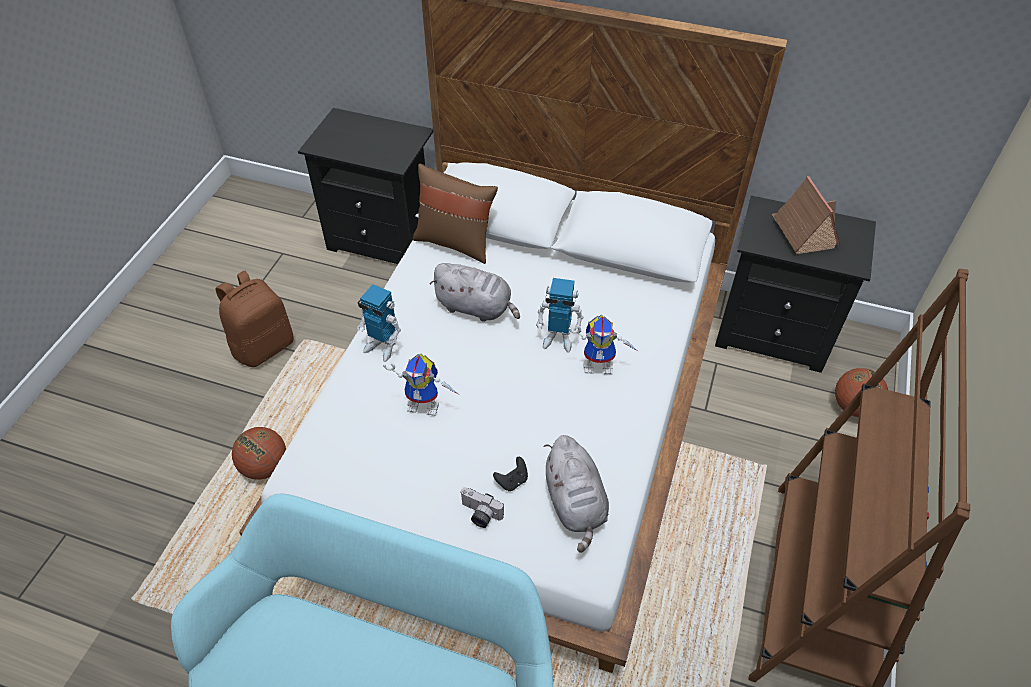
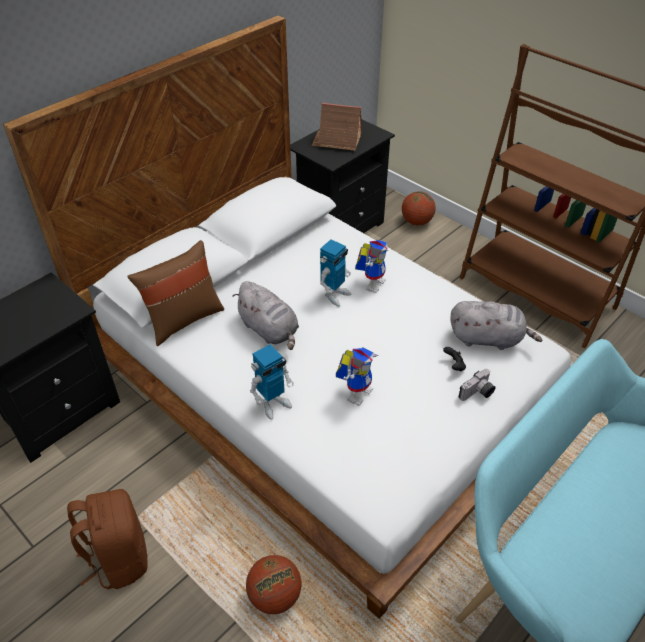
camera: 65 degrees left, 5 degrees down
(476, 307) = (270, 330): grey plush toy -> grey plush toy turned 90 degrees clockwise

